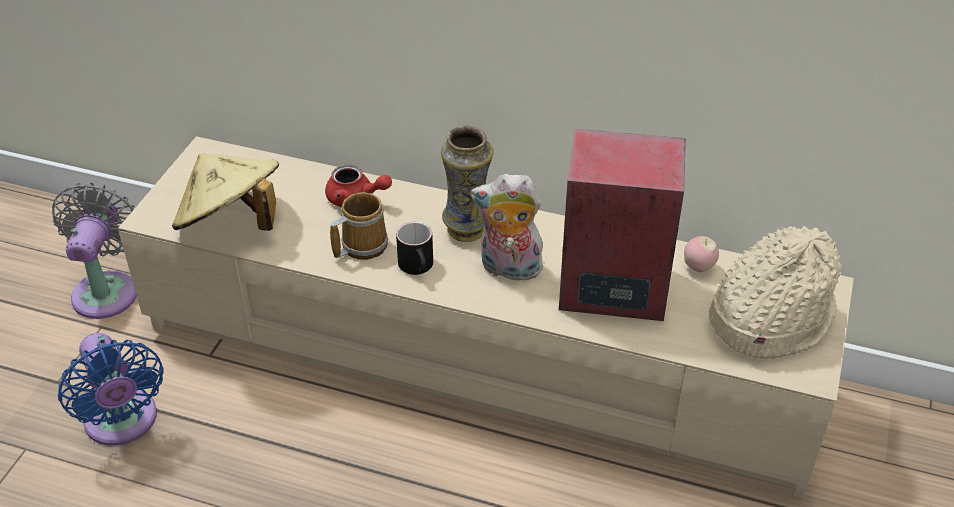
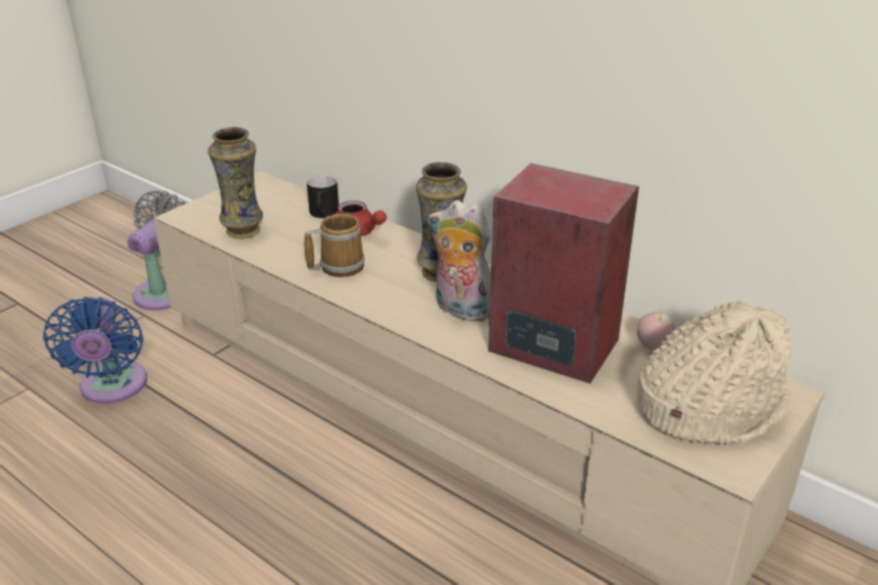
camera: 20 degrees right, 10 degrees down
(232, 224) = (243, 231): beige hat -> vase
(419, 267) = (378, 291): black mug -> black mug (324, 214)

